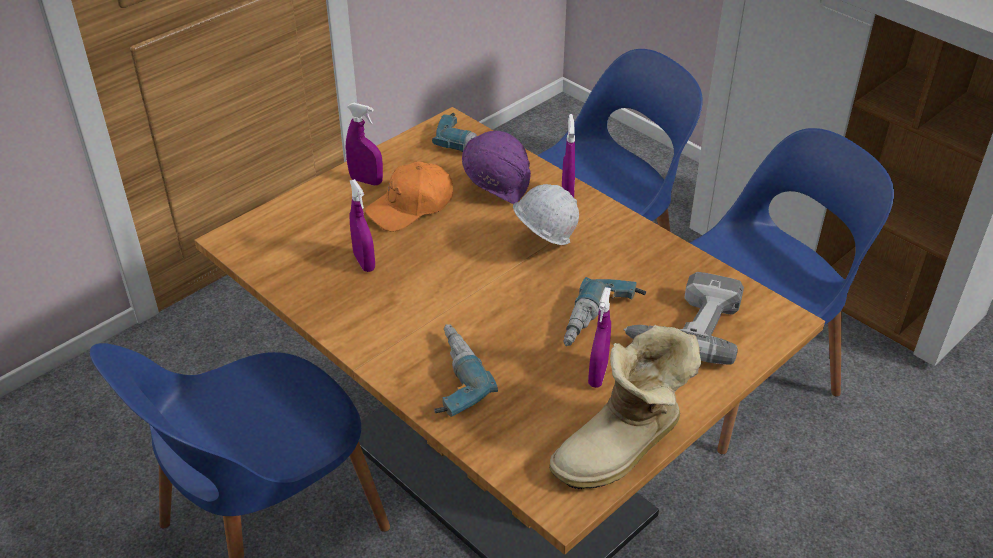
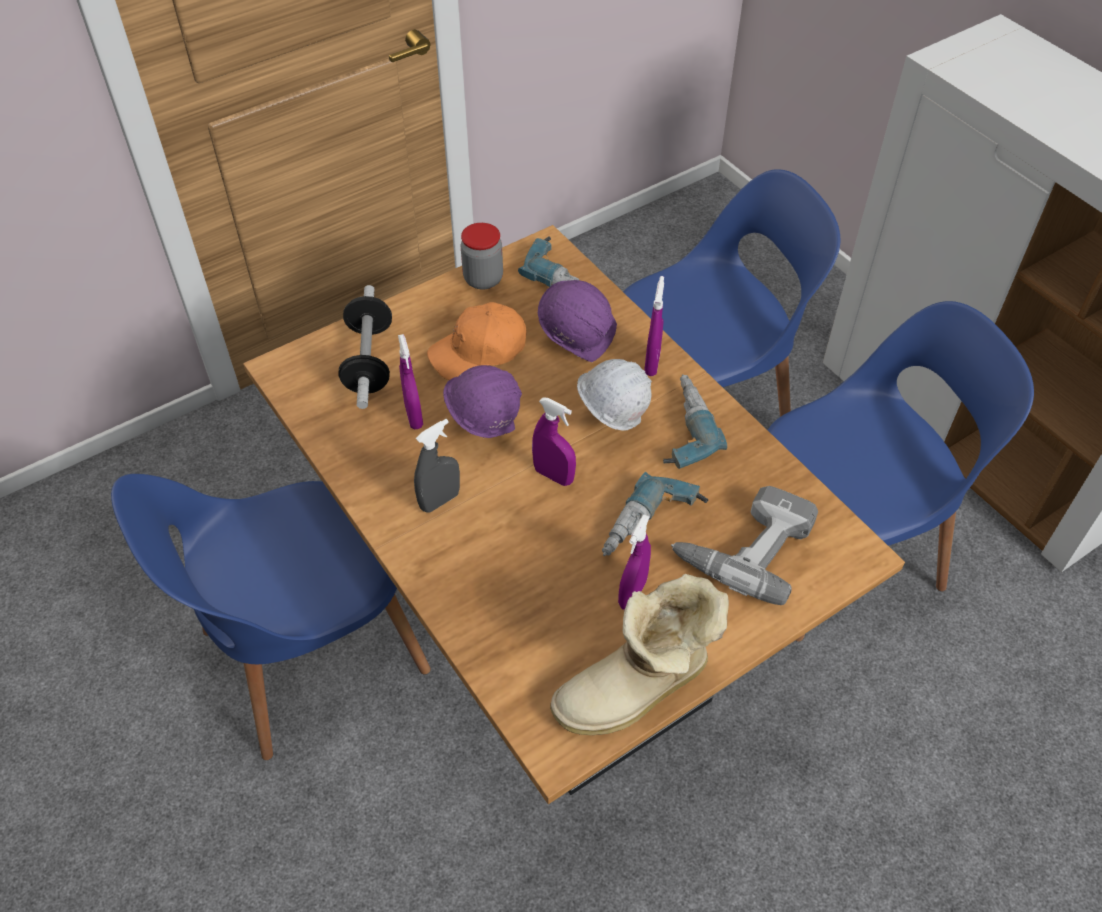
camera: 10 degrees right, 10 degrees up
(312, 225) = (369, 361): none -> dumbbell
(366, 181) = (438, 311): purple spray bottle -> purple spray bottle (553, 475)
(401, 152) = (483, 279): none -> jar
(405, 325) = (440, 501): none -> grey spray bottle
(431, 264) = (484, 428): none -> purple hard hat
(448, 378) = (471, 573): power drill -> power drill (679, 428)

